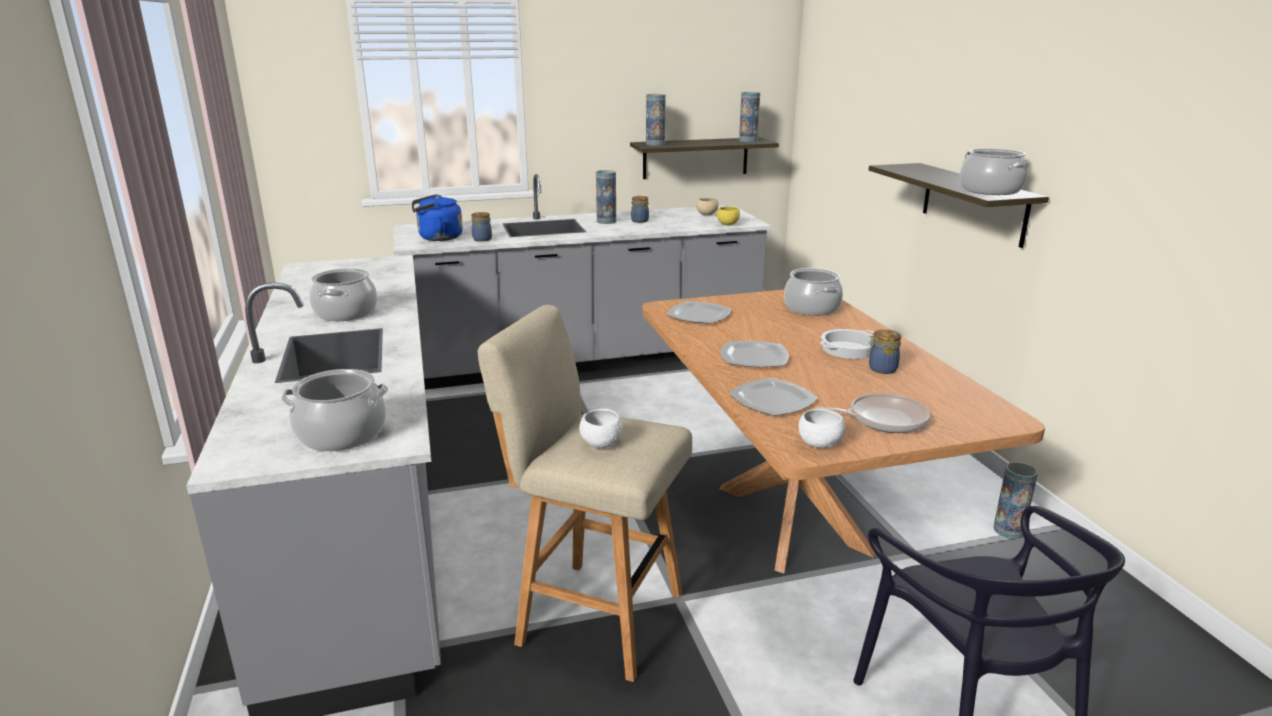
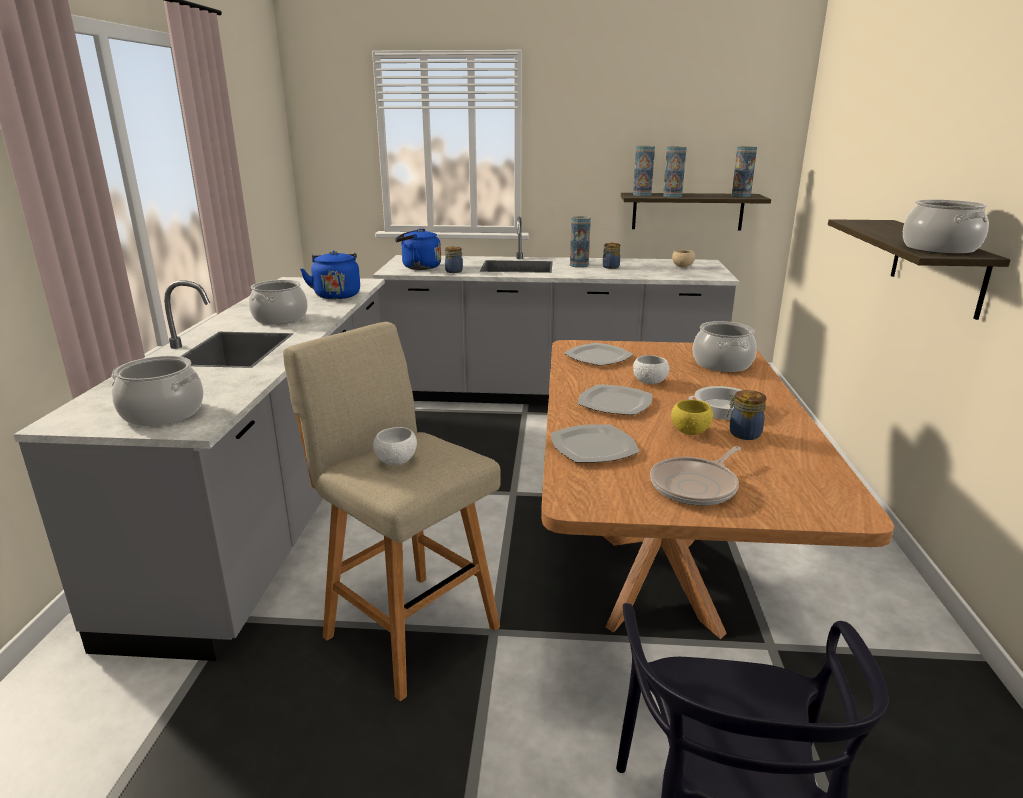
camera: 20 degrees right, 0 degrees up
(380, 279) = (337, 295): none -> blue kettle
(727, 224) = (694, 276): yellow bowl -> yellow bowl (689, 432)
(819, 444) = (600, 499): white bowl -> white bowl (649, 382)
(883, 419) = (696, 486): frying pan -> frying pan turned 120 degrees clockwise
(1008, 530) = (903, 646): vase -> vase (672, 196)

